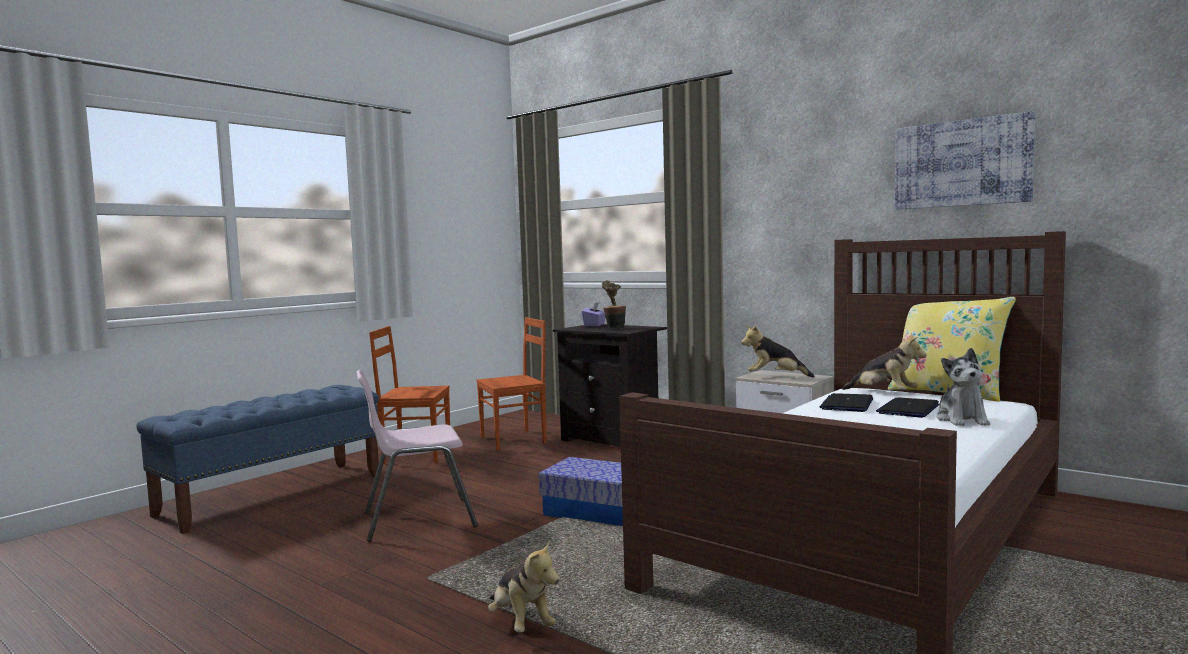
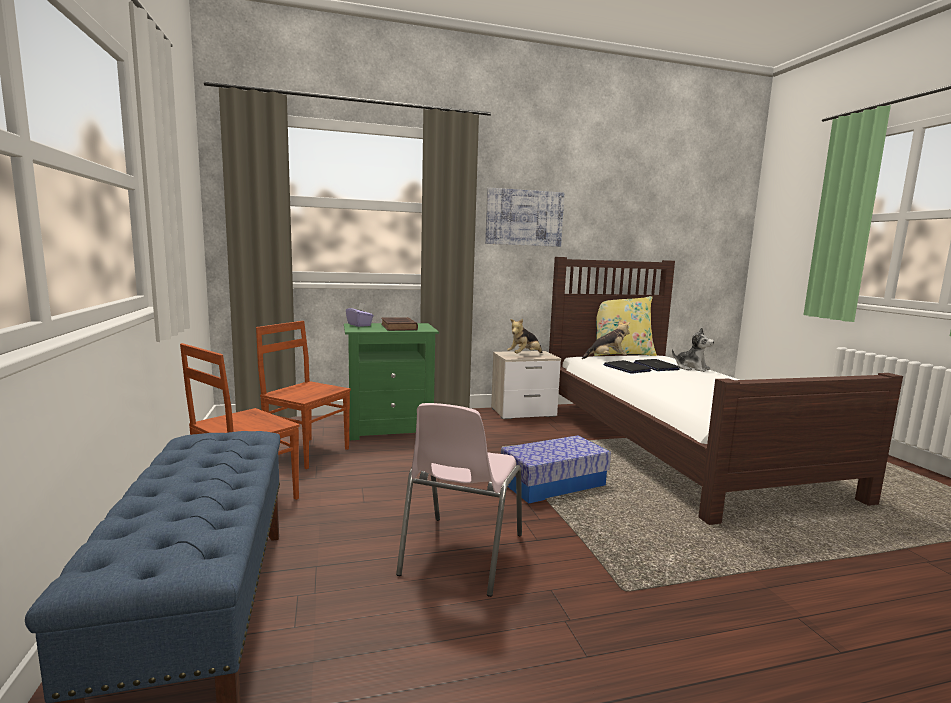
camera: 55 degrees left, 5 degrees up
(514, 440) = (307, 452): brown chair -> brown chair turned 75 degrees counterclockwise
(521, 623) = (745, 578): plush toy -> none
(613, 440) = (390, 428): black nightstand -> green nightstand
(614, 328) = (399, 327): potted plant -> brown book
(961, 163) = (625, 215): picture -> picture (524, 218)

